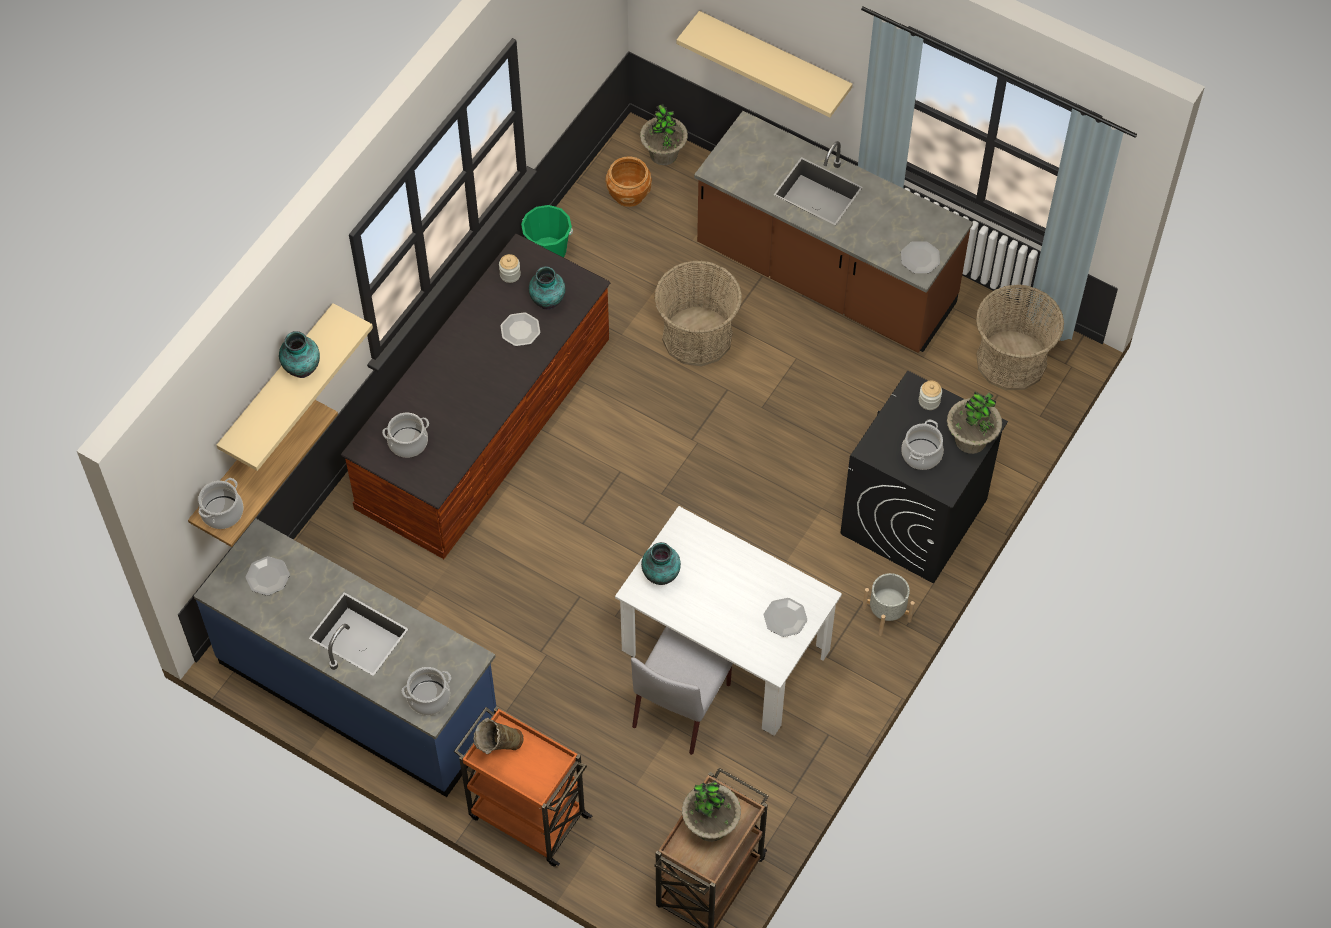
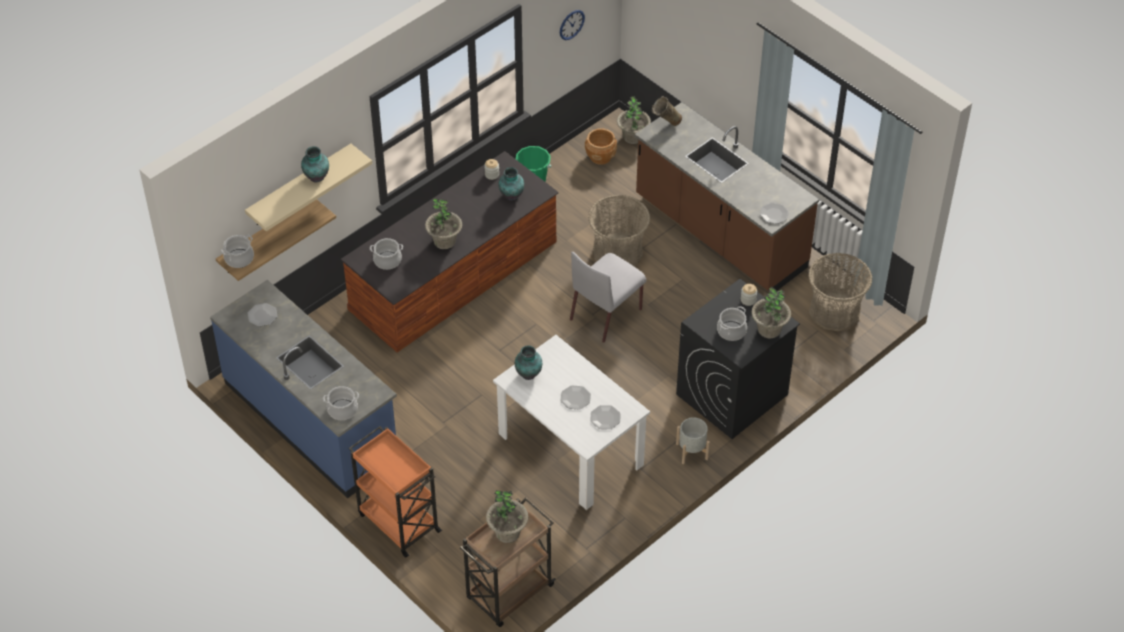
camera: 15 degrees right, 10 degrees down
(477, 394) = (444, 241): none -> potted plant
(499, 749) = (379, 454): beige vase -> beige vase (665, 124)
(520, 330) = (487, 209): plate -> plate (575, 398)
(573, 36) = (571, 24): none -> wall clock
(682, 703) = (529, 476): grey chair -> grey chair (606, 313)
(774, 59) = (707, 66): beige shelf -> none

